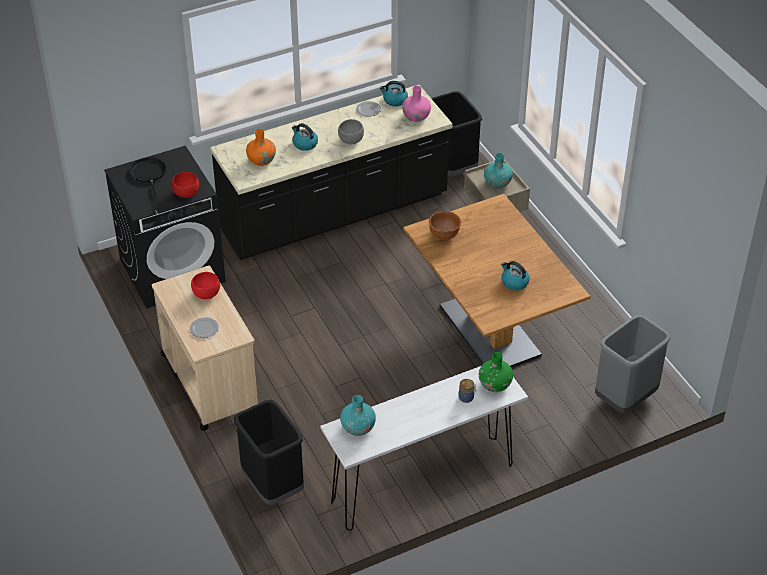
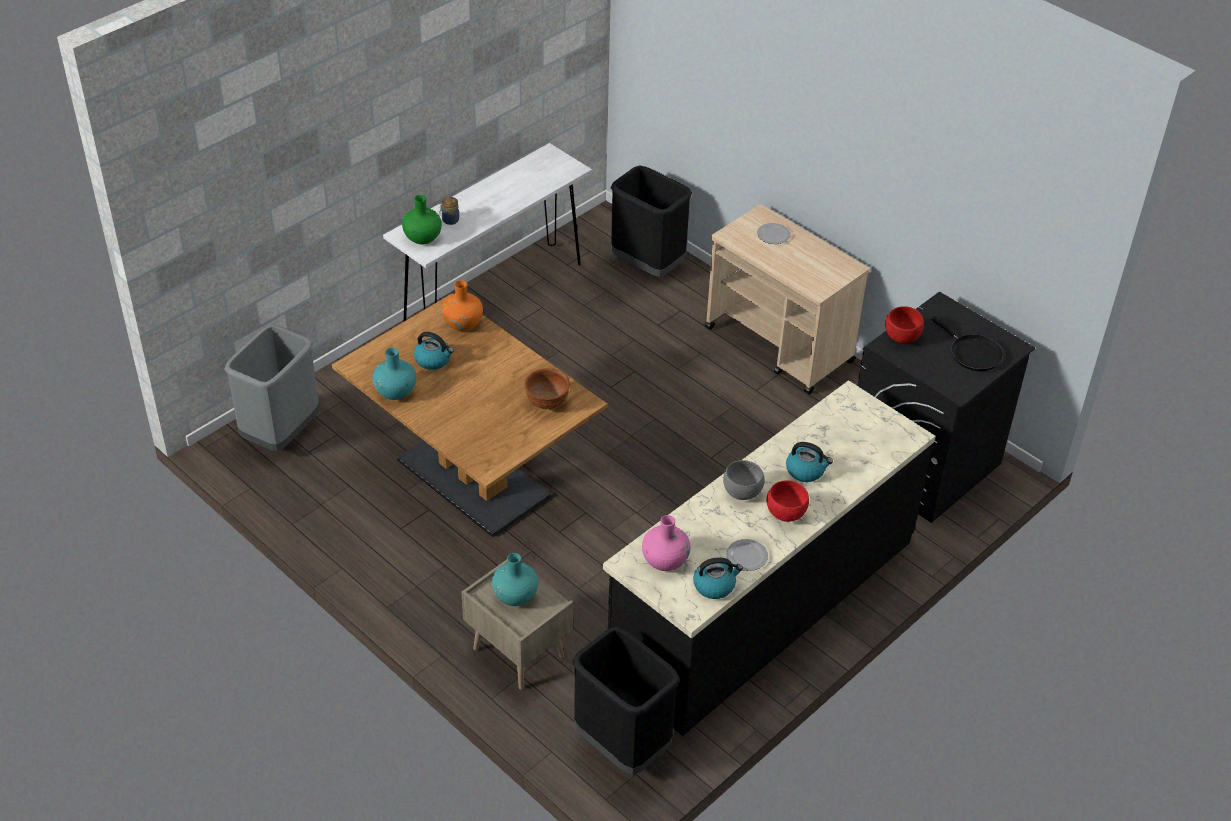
camera: 160 degrees right, 0 degrees up
(207, 294) = (798, 270): red bowl -> red bowl (785, 514)
(261, 160) = (848, 430): orange vase -> orange vase (462, 324)
(358, 428) = (552, 173): turquoise vase -> turquoise vase (395, 392)

